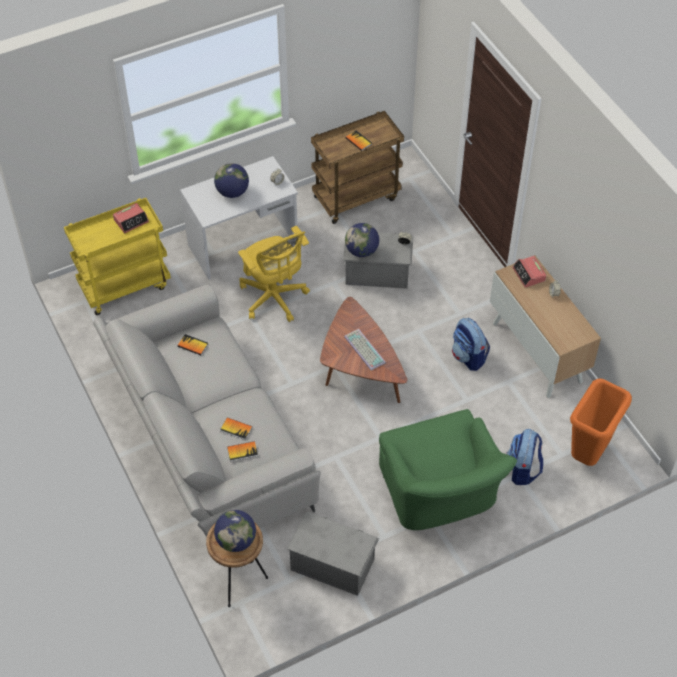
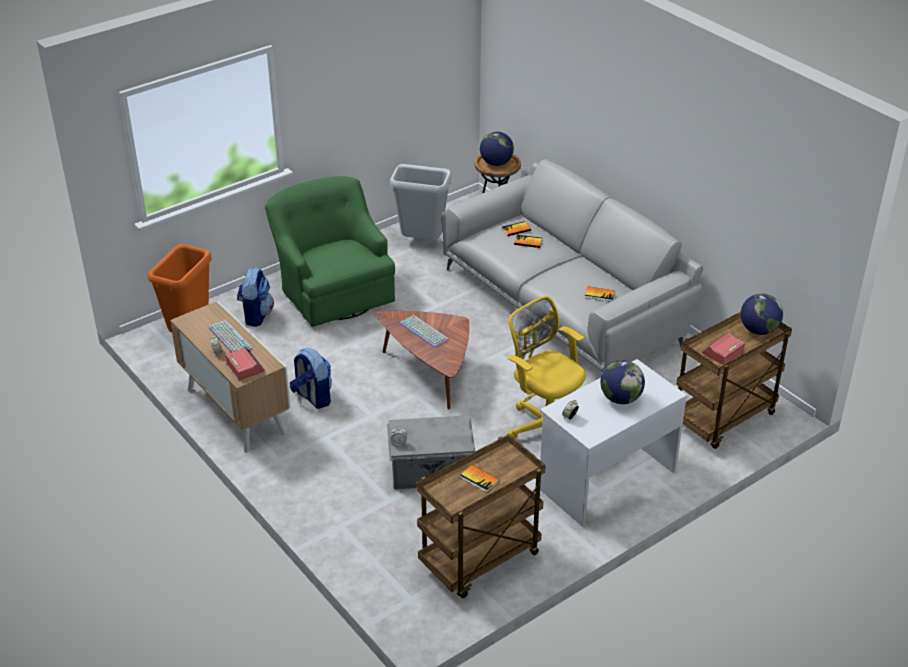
camera: 170 degrees right, 15 degrees down
(125, 285) = (723, 420): yellow cart -> brown cart
(332, 563) = (422, 242): grey storage box -> grey trash can
(362, 251) = (449, 426): globe -> globe (758, 330)
(544, 307) = (229, 338): none -> keyboard

